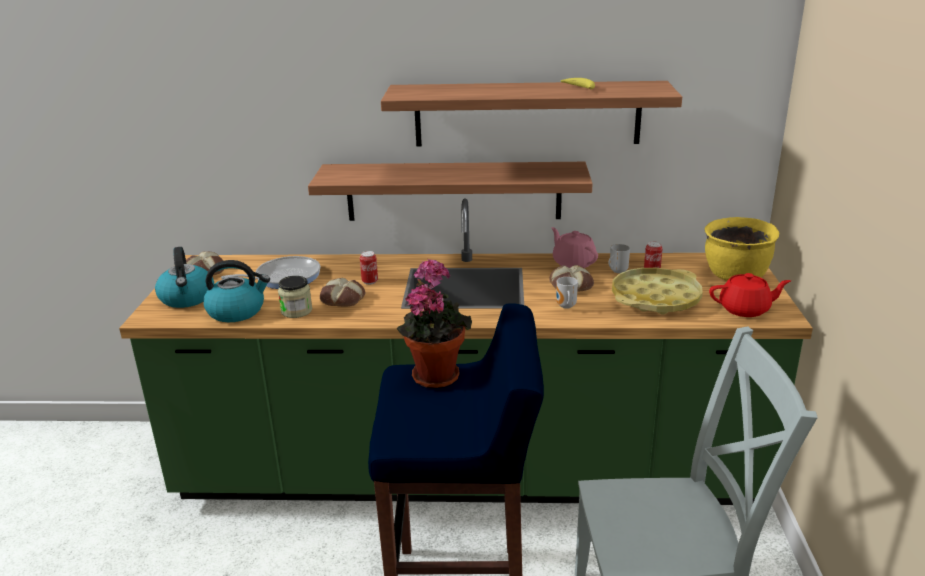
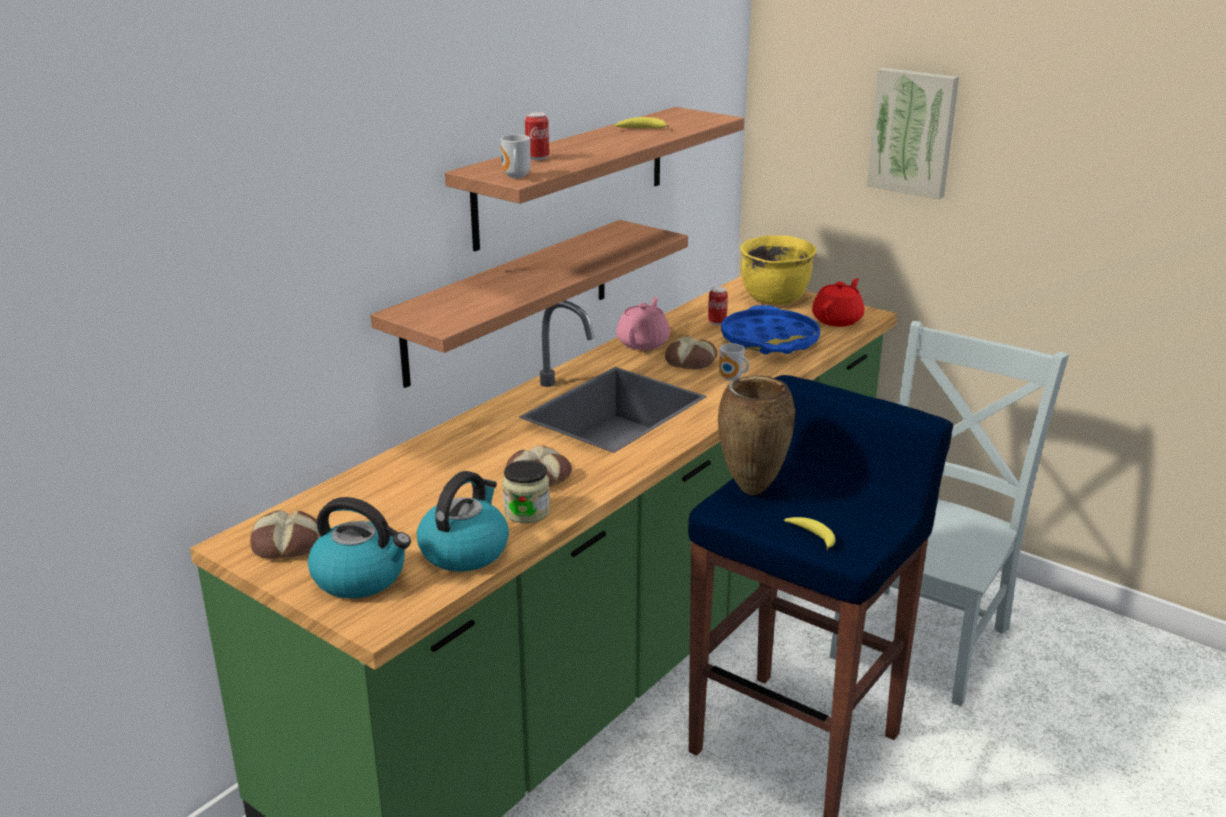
camera: 55 degrees left, 0 degrees up
(284, 277) = (412, 494): frying pan -> none
(370, 282) = (517, 448): can -> can (537, 158)
(398, 417) = (812, 536): none -> banana
(435, 374) = (750, 490): potted plant -> brown vase
(573, 263) = (643, 342): pink teapot -> pink teapot turned 105 degrees clockwise
(616, 271) = (692, 333): mug -> mug (515, 177)
(655, 298) = (769, 340): yellow tray -> blue tray
(854, 146) = (913, 132): none -> picture

